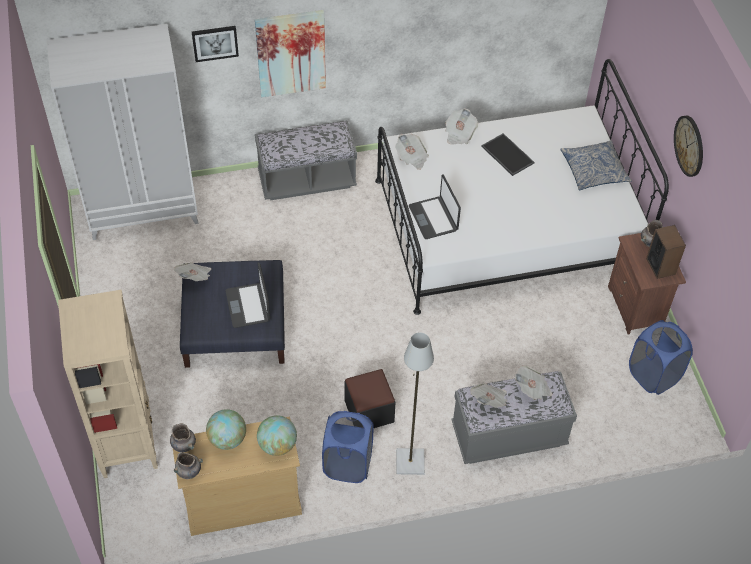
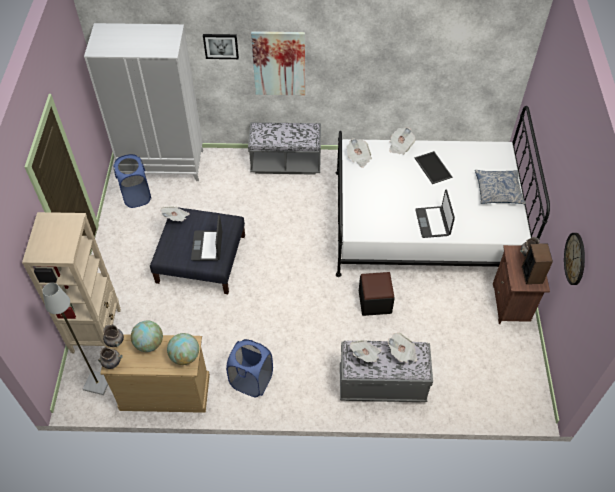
camera: 15 degrees right, 0 degrees up
(369, 411) = (280, 343): black ottoman -> black ottoman (375, 302)
(409, 462) = (299, 390): grey floor lamp -> grey floor lamp (97, 383)
(434, 218) = (362, 205): laptop -> laptop (433, 222)
(653, 375) = (511, 360): blue laundry basket -> blue laundry basket (136, 196)
(689, 146) = (569, 180): wall clock -> wall clock (575, 258)

